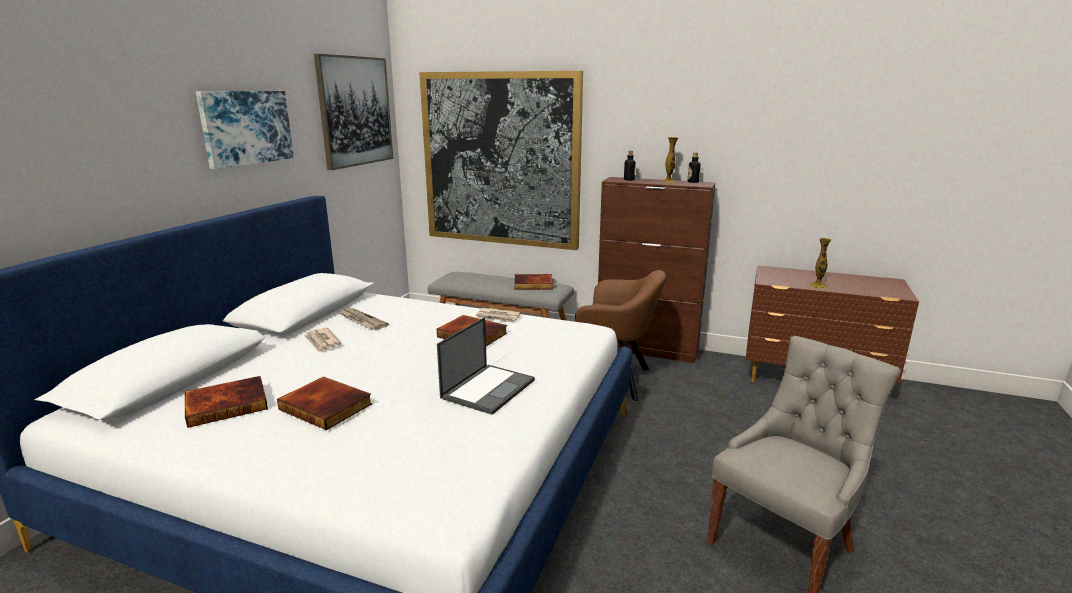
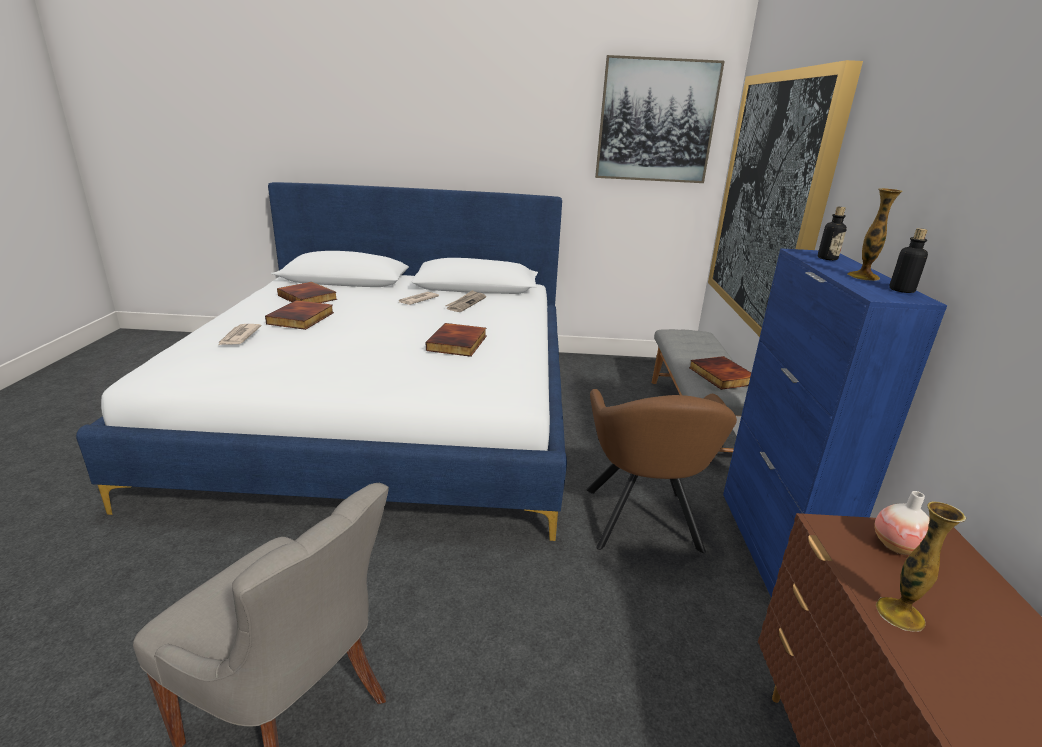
camera: 70 degrees right, 5 degrees up
(246, 127) = (504, 122): picture -> none
(488, 388) = (340, 363): laptop -> none
(498, 317) = (515, 349): newspaper -> newspaper (239, 337)
(647, 349) = (771, 546): brown cabinet -> blue cabinet
(776, 275) = (897, 546): none -> vase

